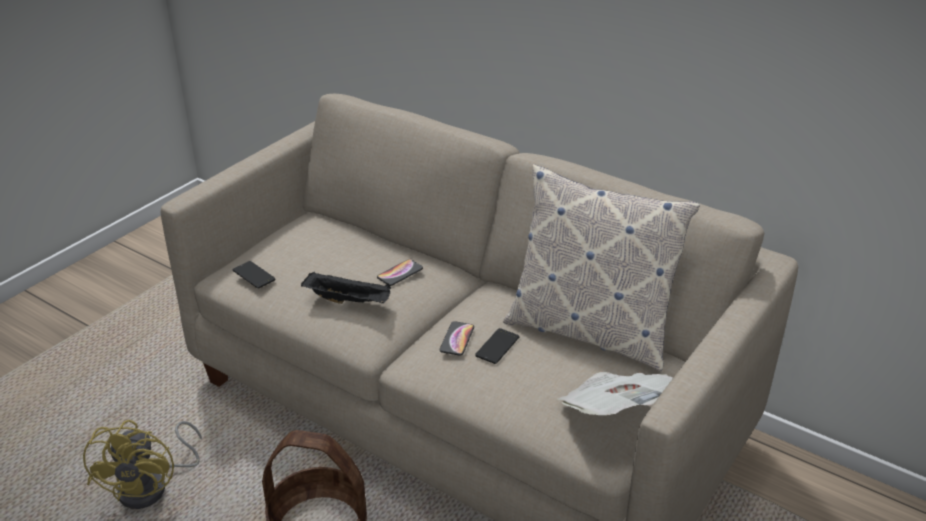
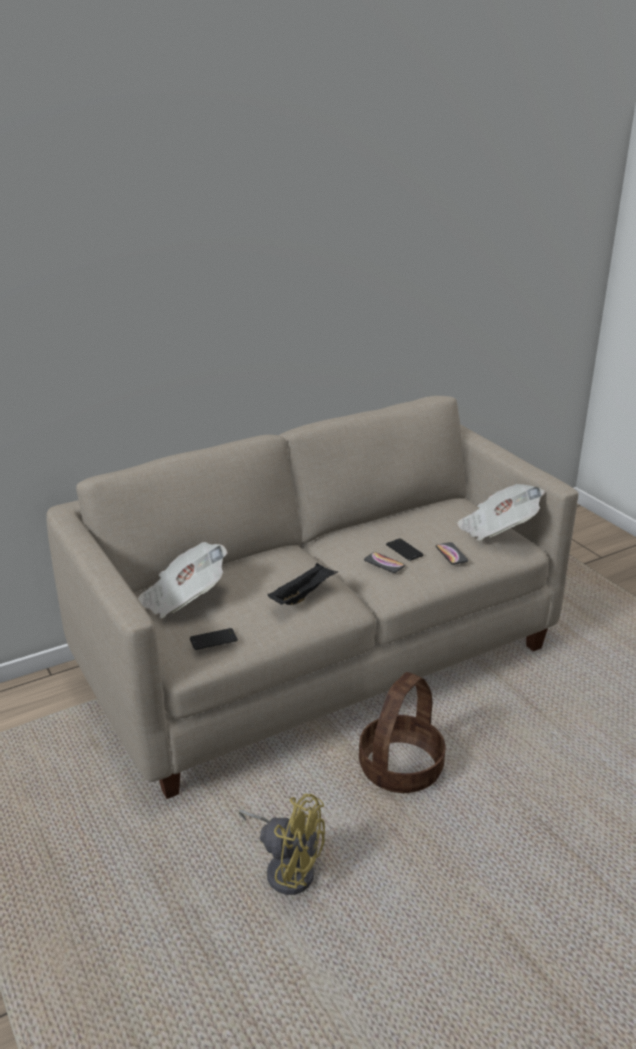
camera: 65 degrees left, 5 degrees down
(314, 239) = (183, 599): none -> newspaper
(400, 273) = (285, 565): phone -> phone (451, 554)
(589, 331) = (409, 515): pillow -> none

